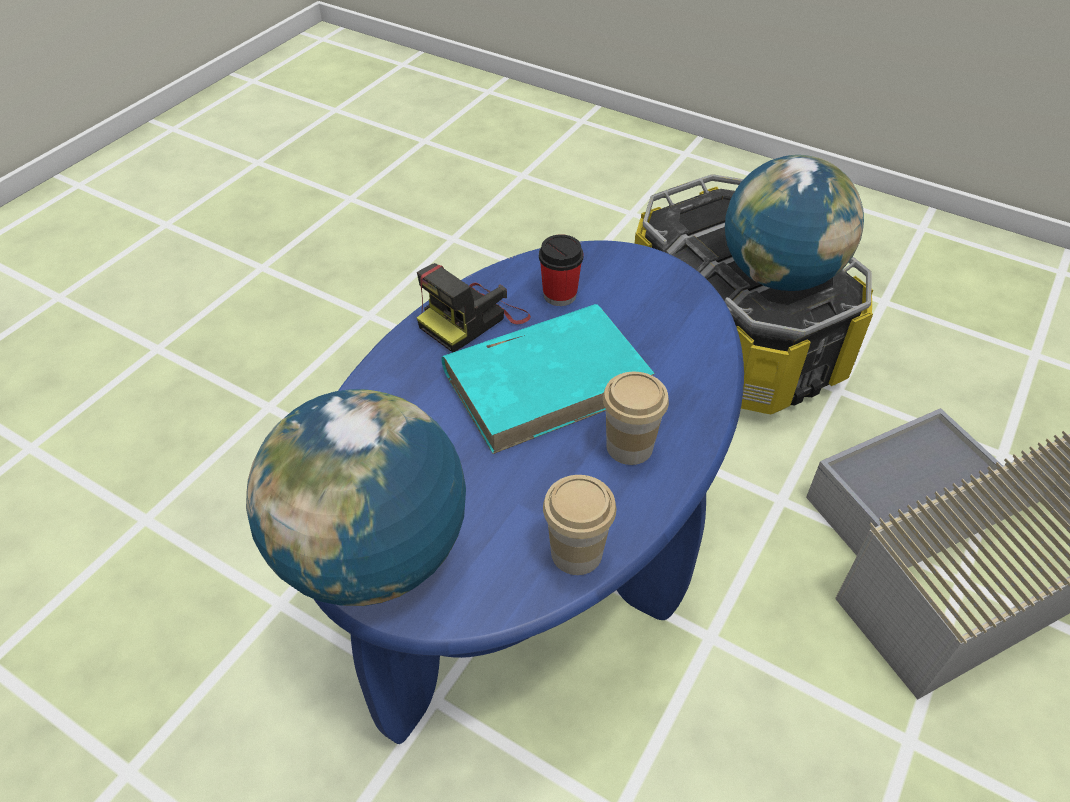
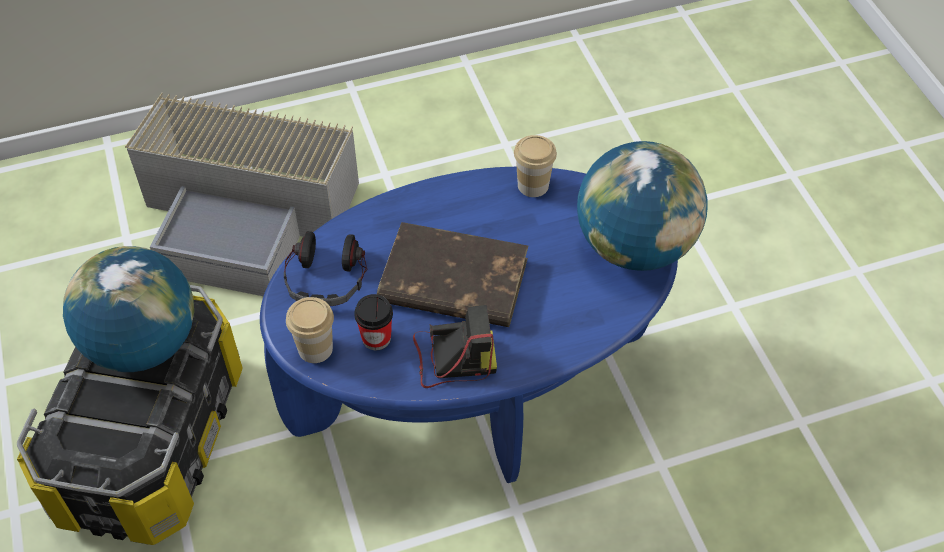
camera: 140 degrees left, 5 degrees up
(548, 381) = (452, 281): turquoise book -> brown book
(629, 446) = (450, 215): cup -> cup (315, 348)
(667, 312) = (326, 278): none -> headphones

